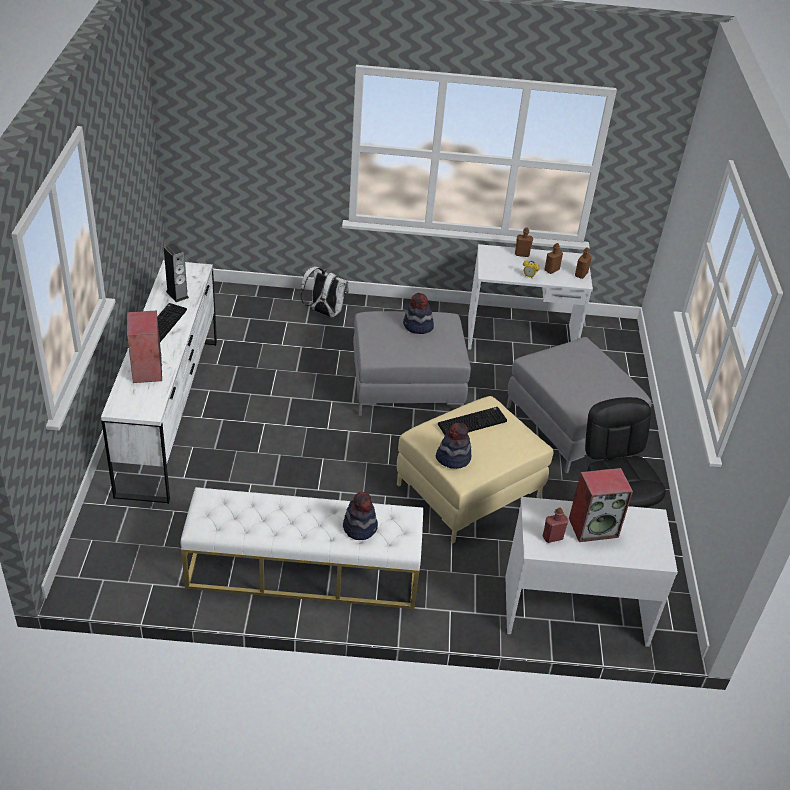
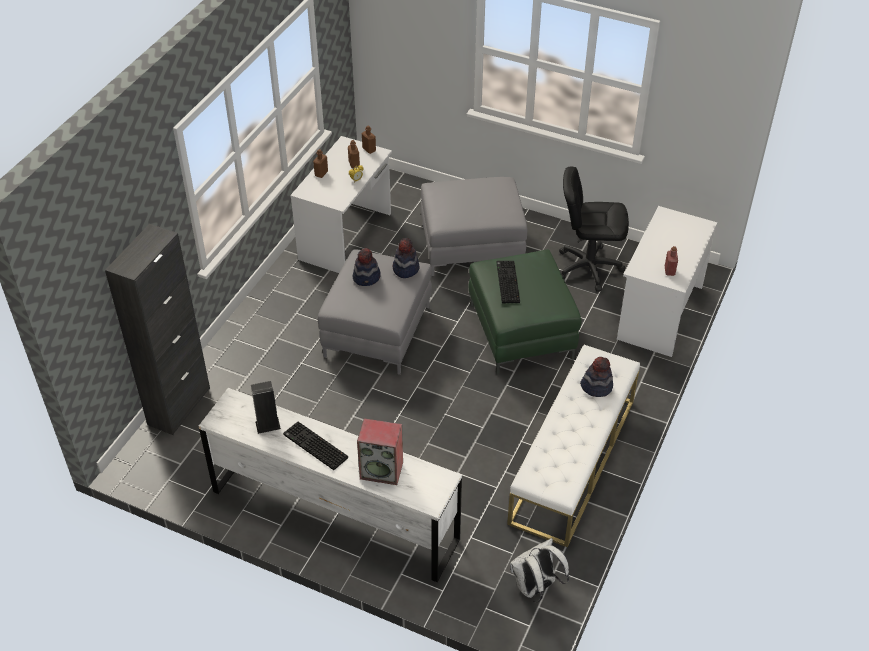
camera: 65 degrees left, 5 degrees up
(254, 296) = (179, 406): none -> black cabinet
(324, 312) = (237, 359): white backpack -> white backpack (535, 588)
(453, 458) = (544, 306): hat -> hat (405, 268)
(468, 491) = (520, 331): beige ottoman -> green ottoman
(593, 527) = (665, 247): speaker -> none

